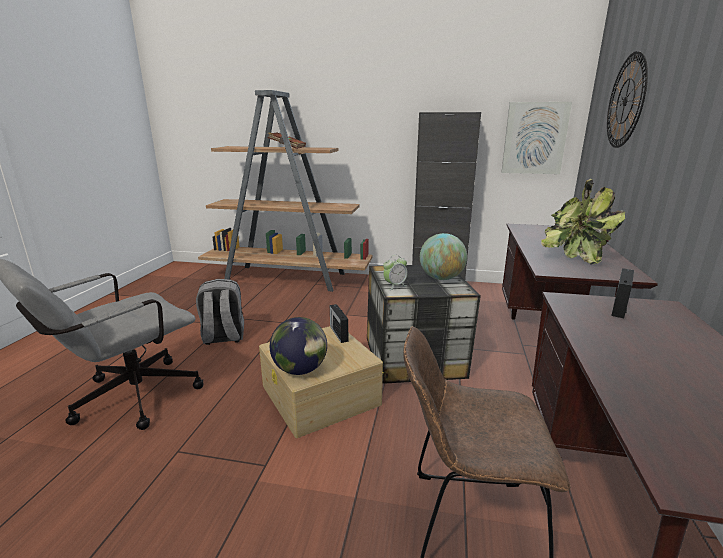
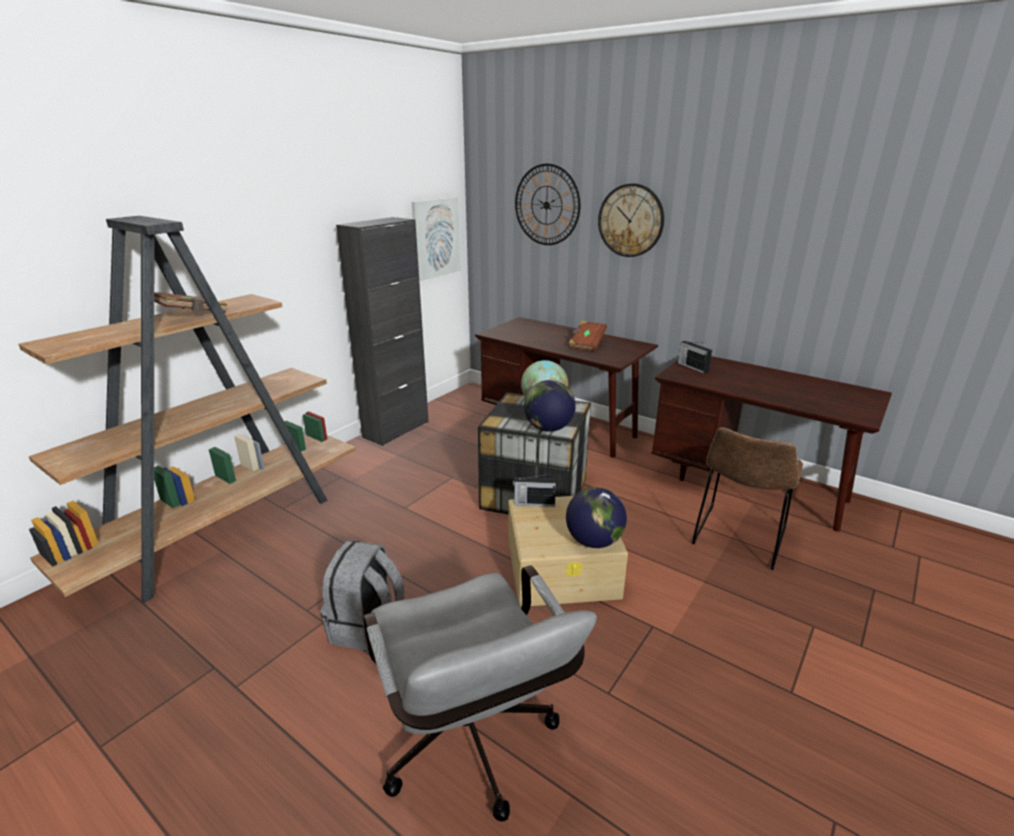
camera: 65 degrees left, 5 degrees up
(395, 286) = (548, 428): alarm clock -> globe
(572, 255) = (586, 344): potted plant -> brown book
(676, 108) = (631, 220): none -> wall clock

